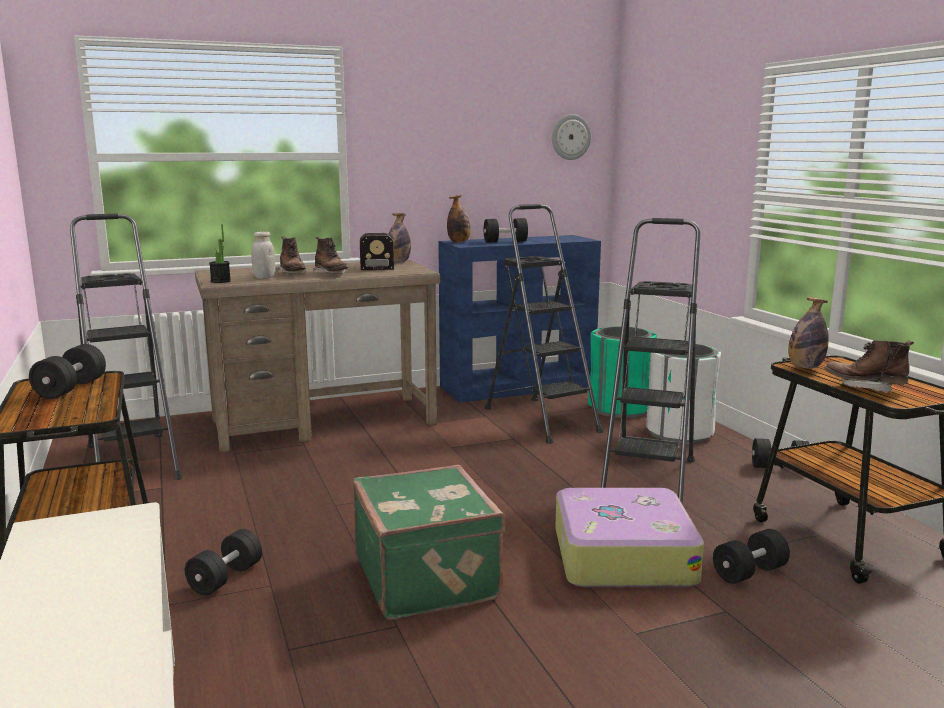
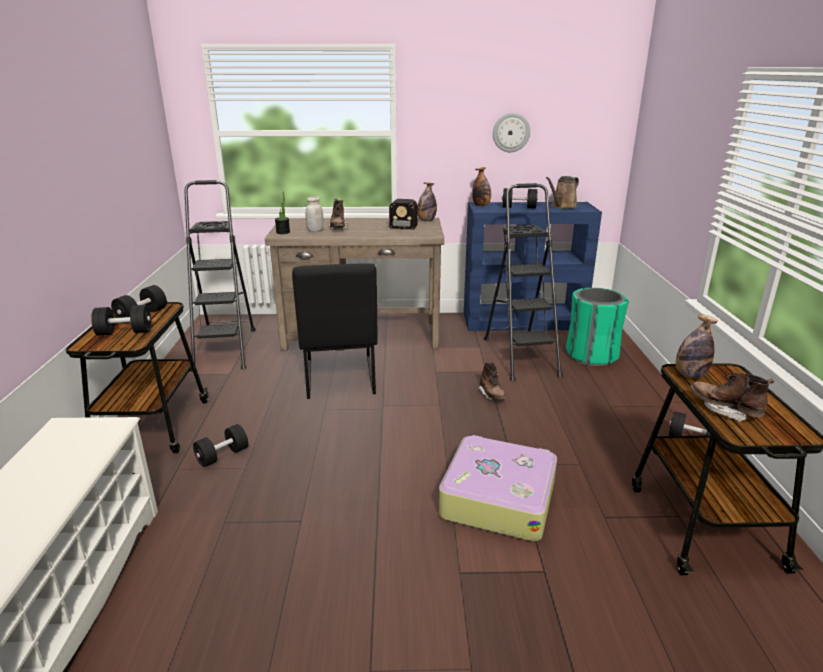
camera: 20 degrees right, 10 degrees up
(329, 470) = (339, 378): none -> black chair
(331, 274) = (364, 231): brown boot -> brown boot (492, 395)
(428, 577) = (346, 485): green suitcase -> none
(553, 239) = (562, 206): none -> brown watering can
(570, 137) = (593, 117): wall clock -> wall clock (511, 132)
(649, 480) = (568, 431): step ladder -> none
(679, 432) = (627, 387): white trash can -> none
(749, 573) = (590, 539): black dumbbell -> black dumbbell (125, 332)

